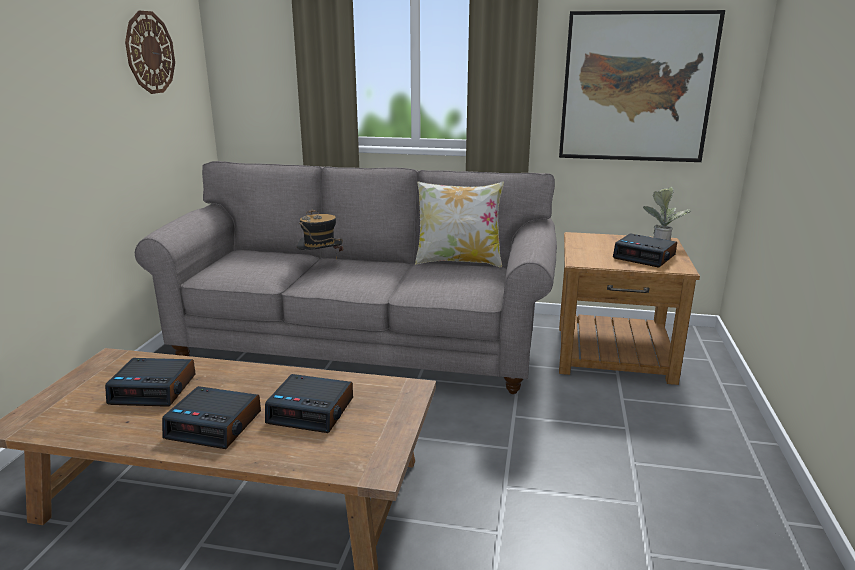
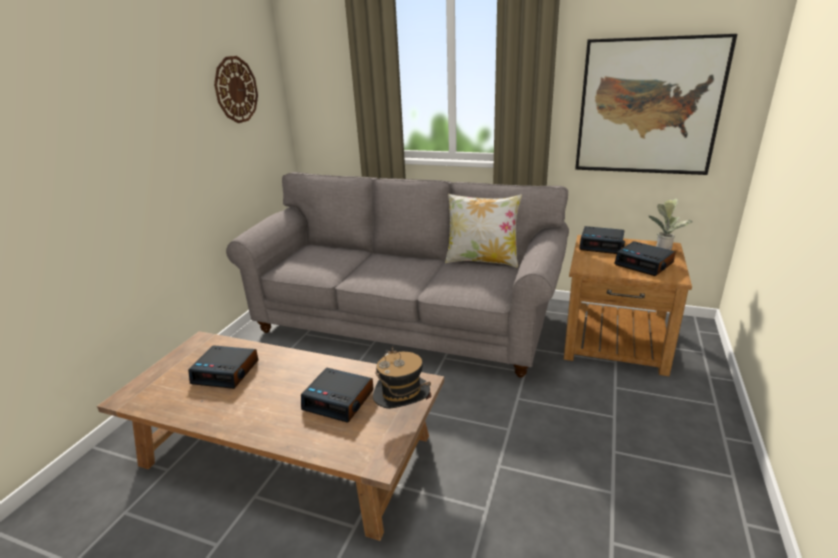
camera: 10 degrees right, 5 degrees up
(215, 425) = (264, 408): alarm clock -> alarm clock (602, 245)
(321, 265) = (370, 261): hat -> hat (403, 414)

